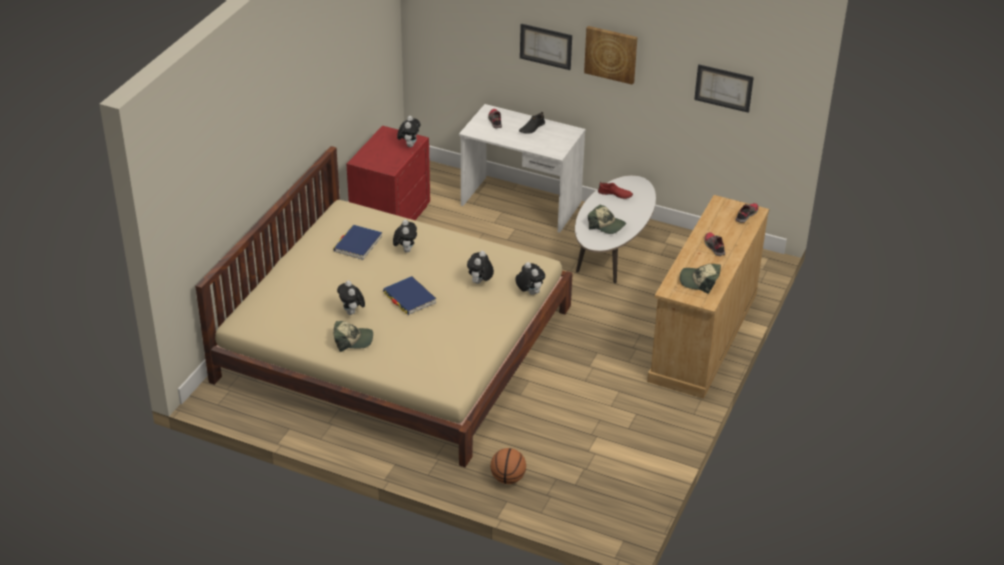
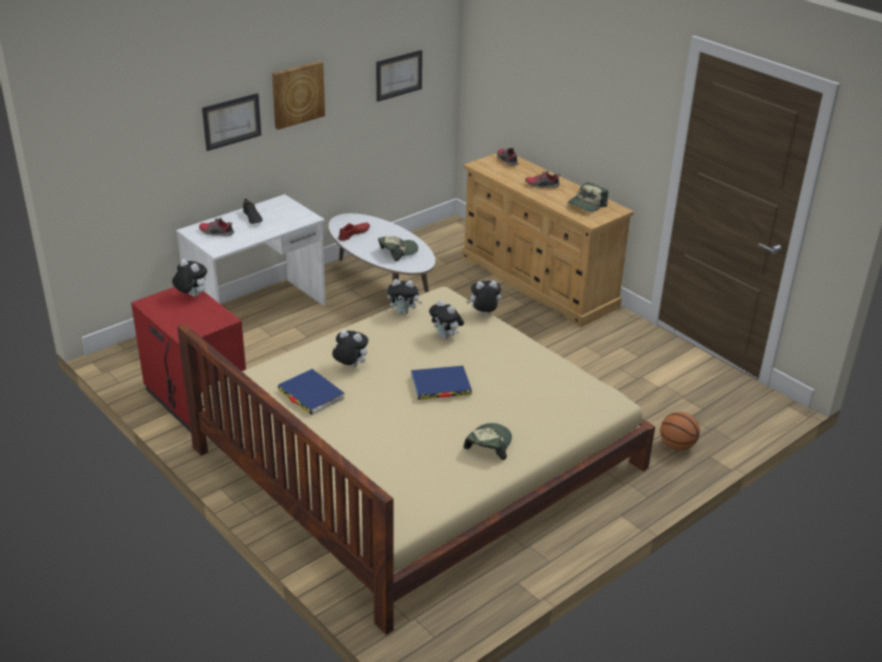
camera: 65 degrees left, 5 degrees down
(352, 313) = (436, 433): plush toy -> plush toy (404, 312)

